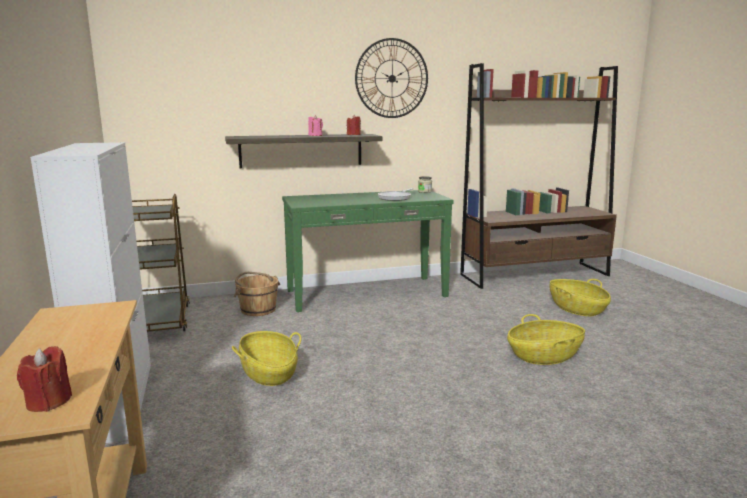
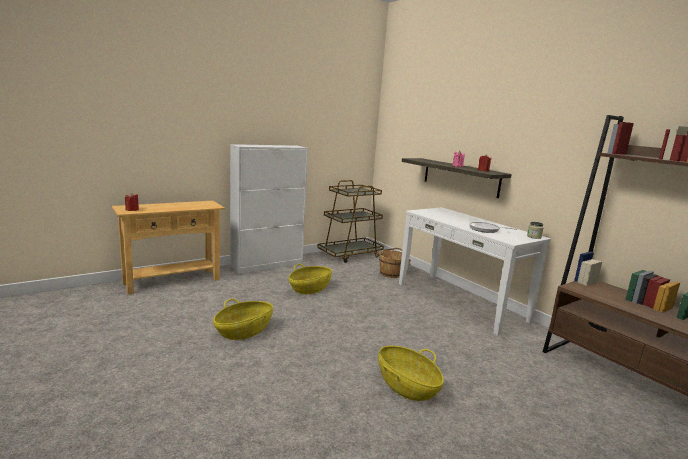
camera: 70 degrees right, 0 degrees up
(366, 293) = (460, 301): green console table -> white console table
(392, 78) = (537, 126): wall clock -> none
(577, 309) = (559, 415): basket -> basket (244, 331)

